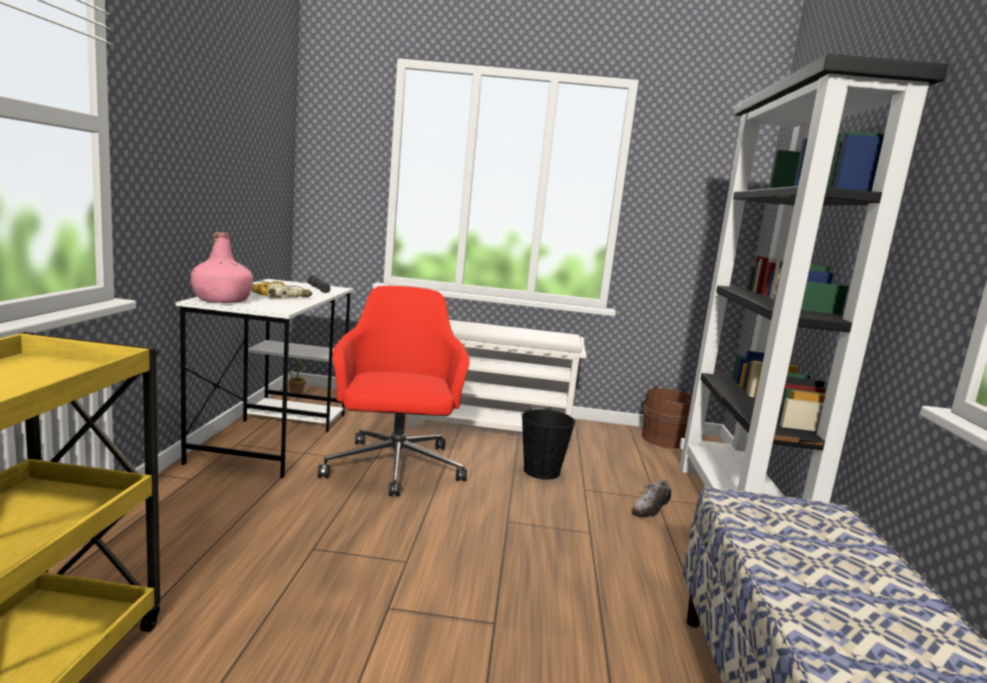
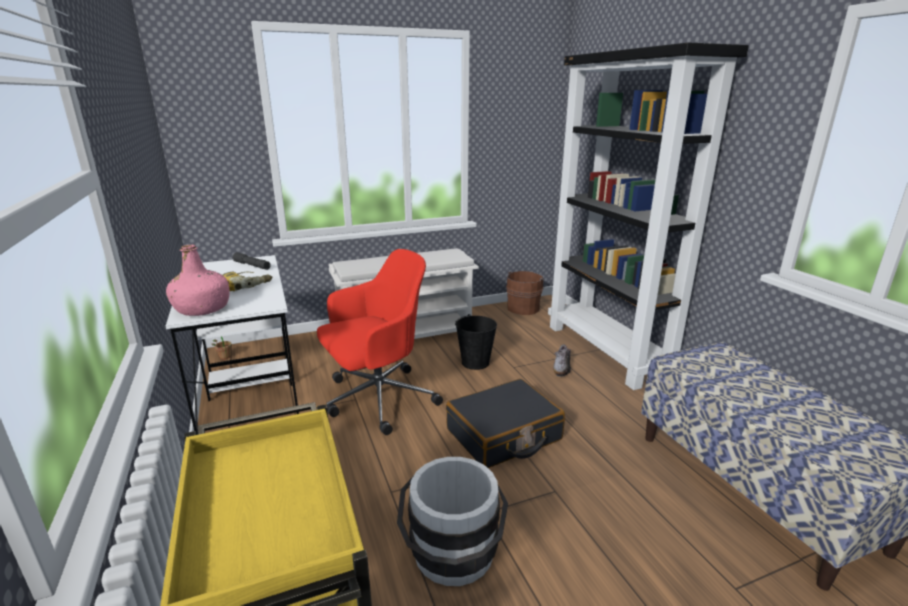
camera: 25 degrees left, 10 degrees up
(302, 632) = (453, 558): none -> white bucket
(394, 468) = (377, 399): red office chair -> red office chair turned 90 degrees clockwise
(495, 547) = (504, 435): none -> black suitcase

